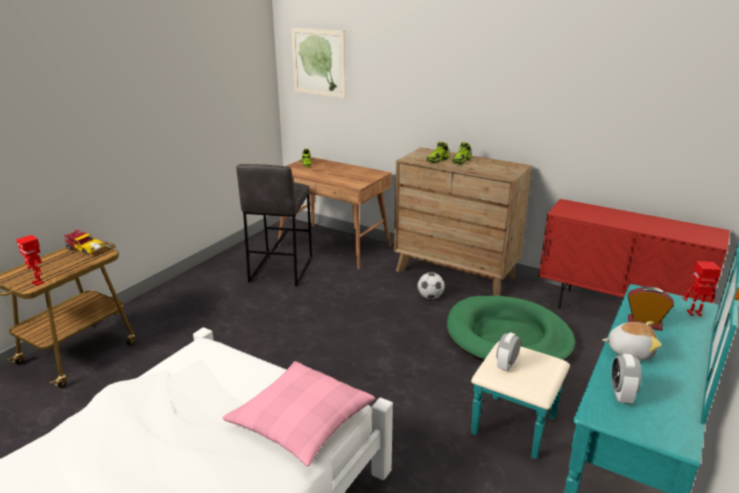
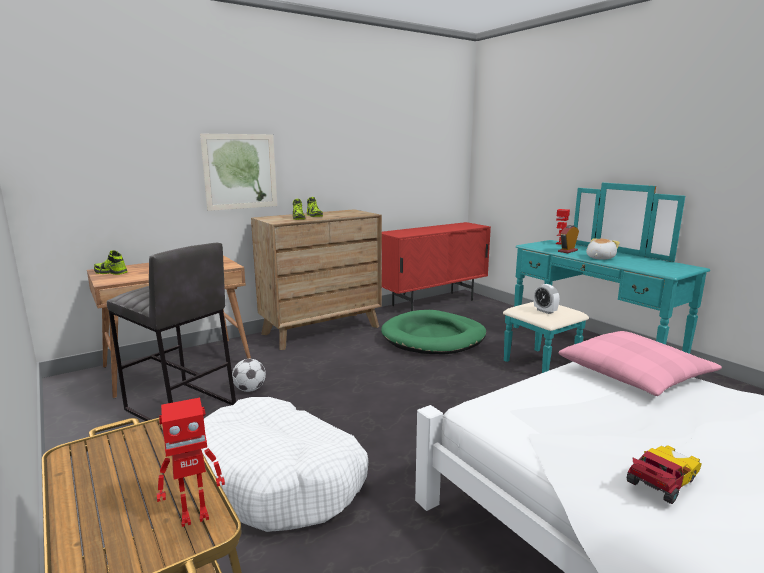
camera: 65 degrees left, 10 degrees down
(85, 248) = (101, 448): toy car -> toy car (662, 481)
(221, 332) = (280, 479): none -> white dog bed
(318, 62) = (85, 136): picture -> picture (240, 171)
(430, 297) = (346, 347): football -> football (250, 389)
(621, 394) = (648, 267): alarm clock -> none

